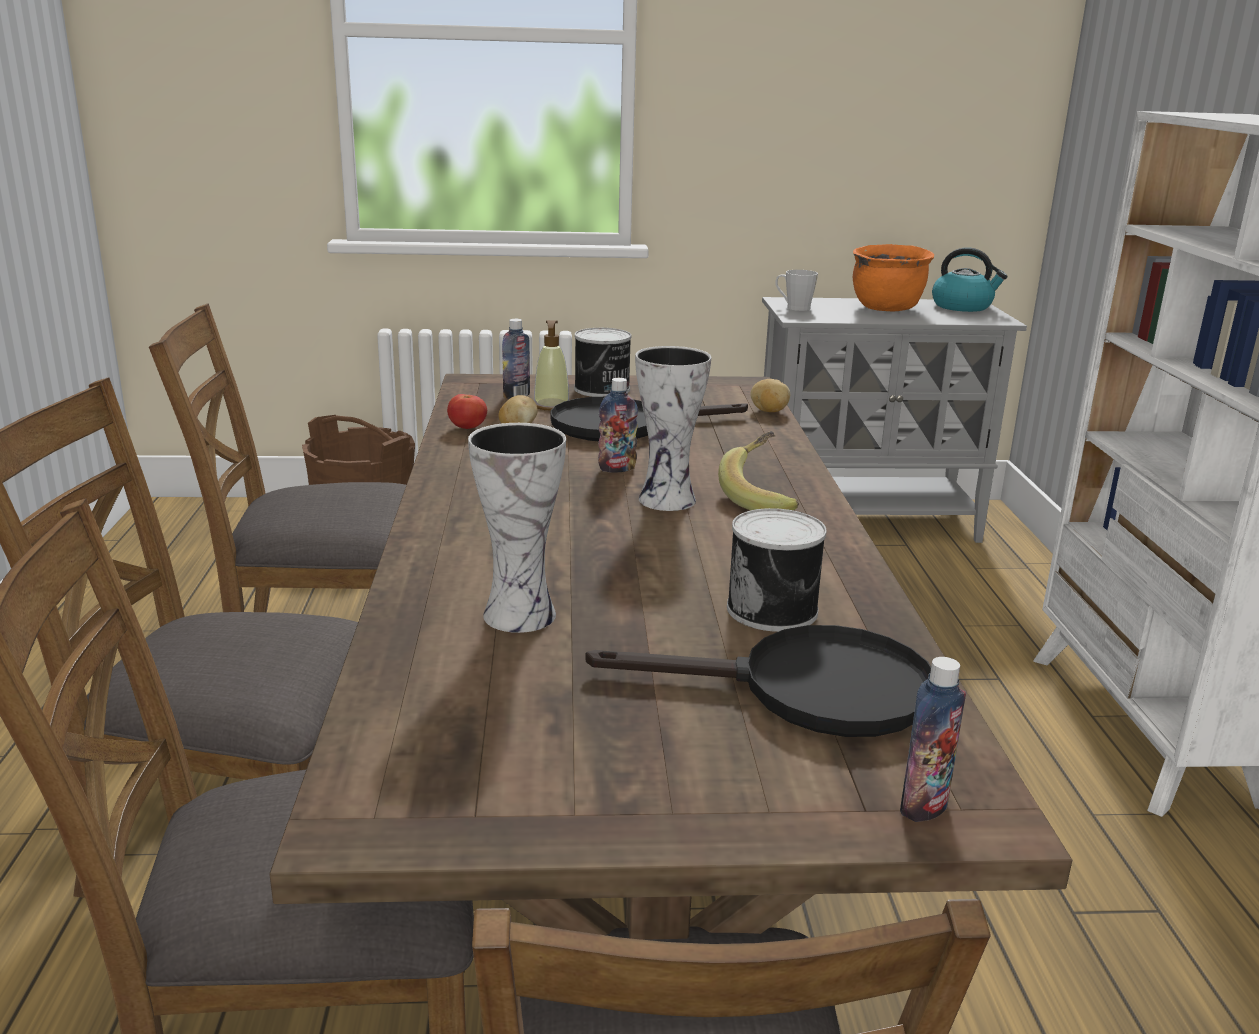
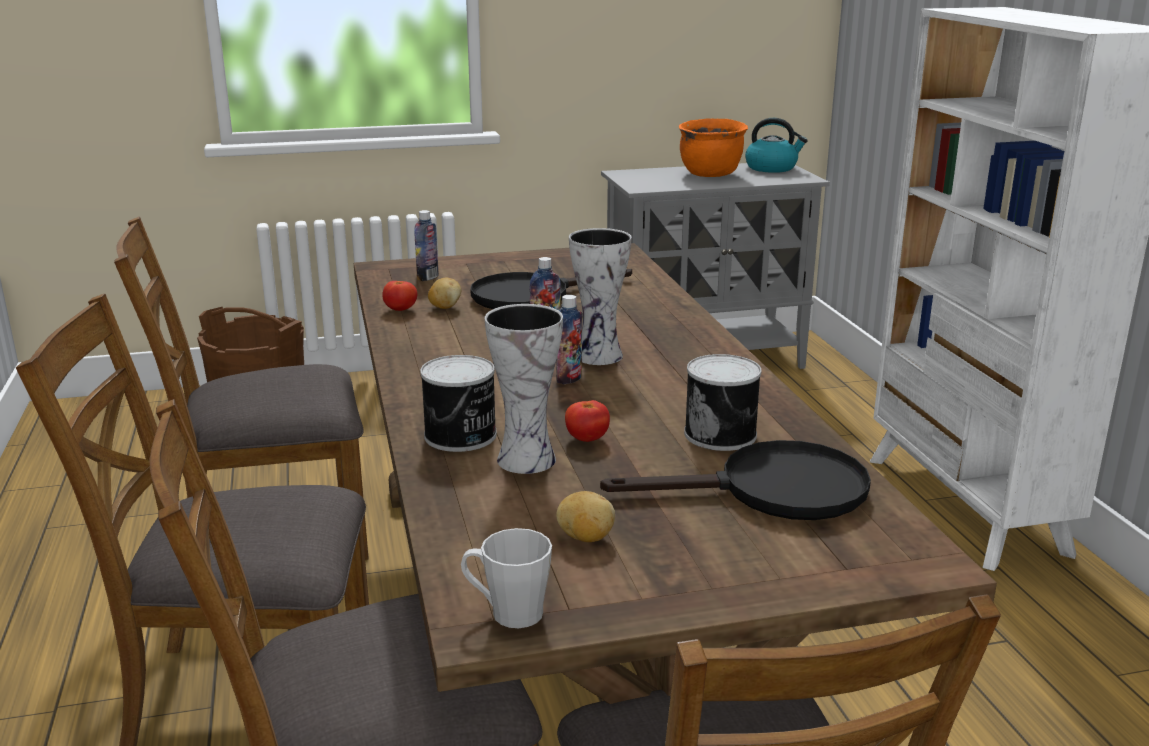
camera: 10 degrees left, 0 degrees up
(551, 406) = (463, 284): soap dispenser -> none
(602, 389) = (499, 266): can -> can (461, 436)
(604, 598) = (587, 439): none -> tomato
(764, 497) = (675, 346): banana -> none
(768, 411) = (647, 273): potato -> potato (585, 538)
(794, 307) = (632, 179): grey mug -> grey mug (507, 612)
(924, 806) = (886, 560): bottle -> bottle (569, 378)

